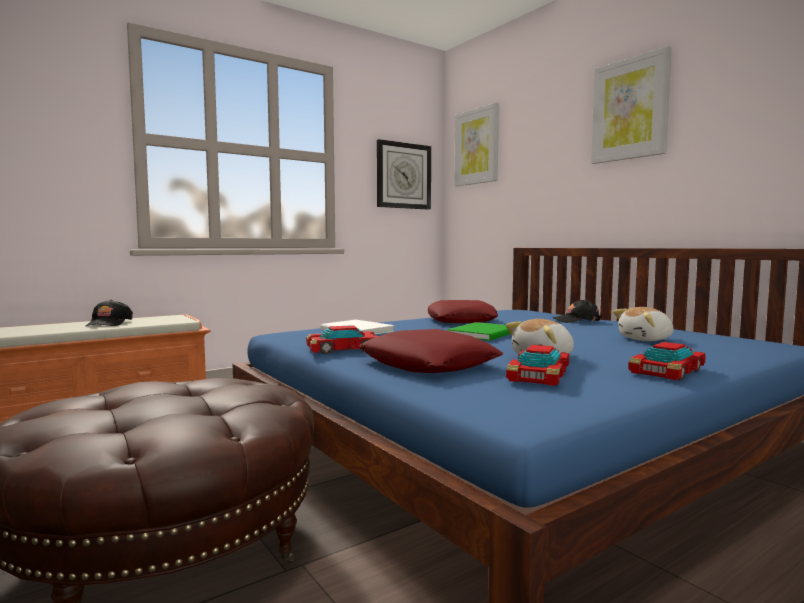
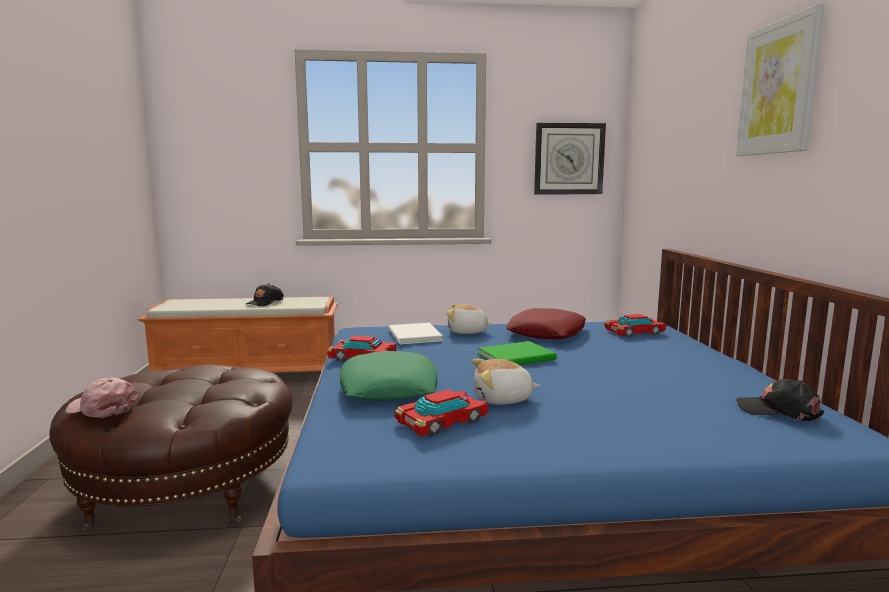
camera: 30 degrees right, 5 degrees up
(88, 437) = (102, 408): none -> pink cap
(428, 364) = (389, 387): red pillow -> green pillow
(477, 146) = (649, 124): picture -> none
(577, 320) = (673, 350): black cap -> black cap (778, 411)
(646, 339) = (682, 394): plush toy -> plush toy (467, 332)
(668, 371) = (582, 444): toy car -> toy car (635, 332)

